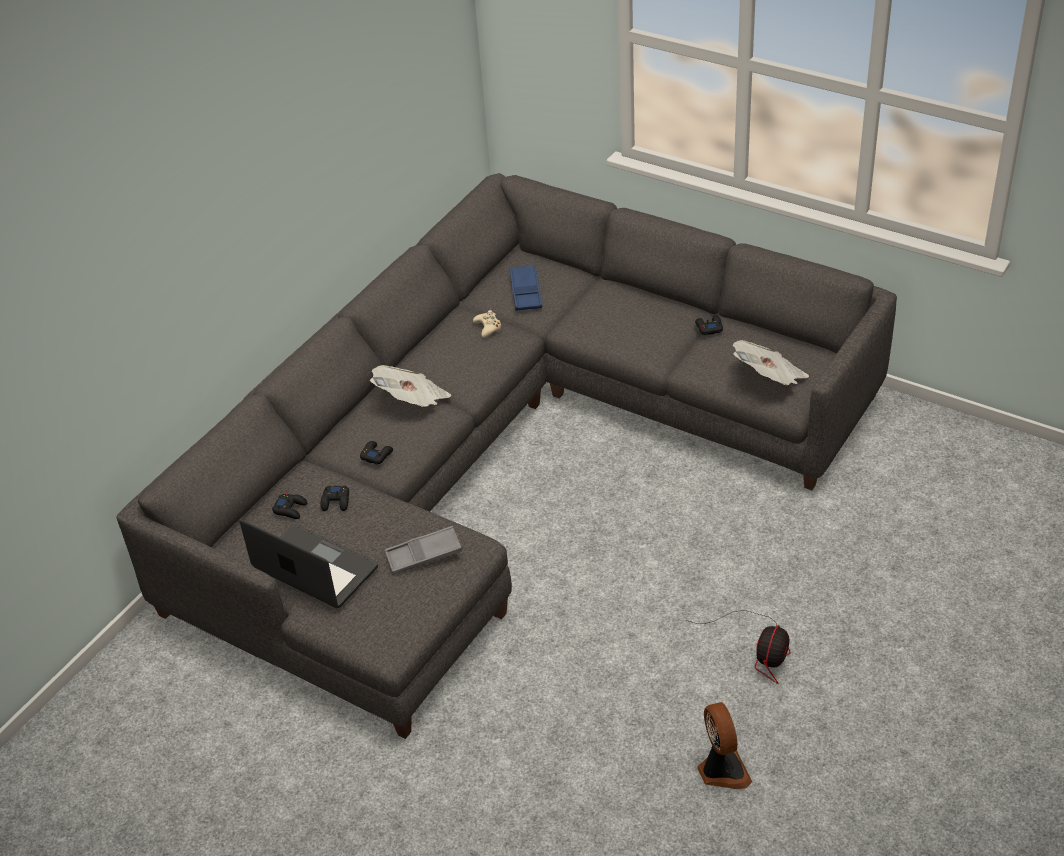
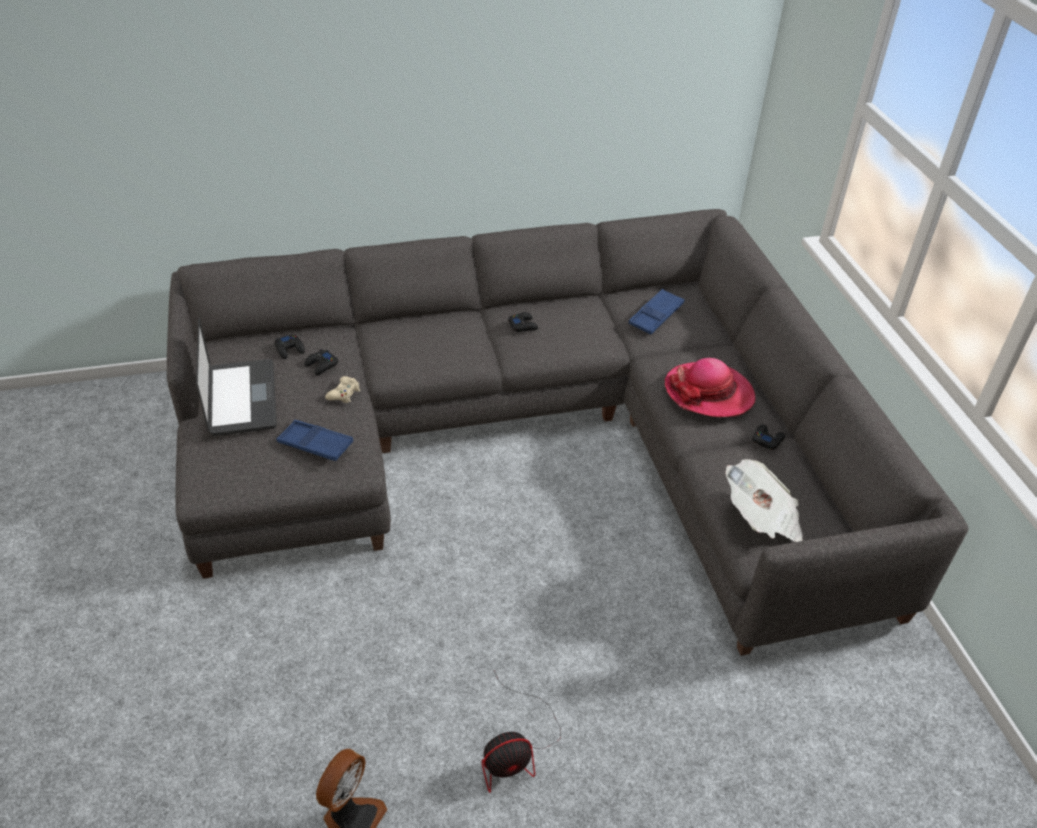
camera: 40 degrees right, 0 degrees up
(376, 455) = (391, 354): black game controller -> black game controller (523, 325)
(413, 401) = (469, 337): newspaper -> none
(424, 555) = (315, 444): grey tray -> blue tray
(488, 328) = (592, 322): beige game controller -> beige game controller (344, 394)
(634, 322) = (708, 393): none -> hat

